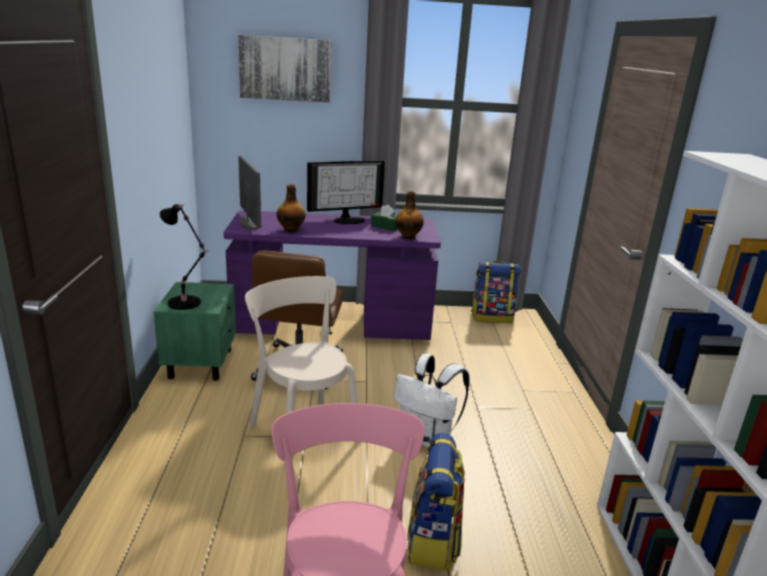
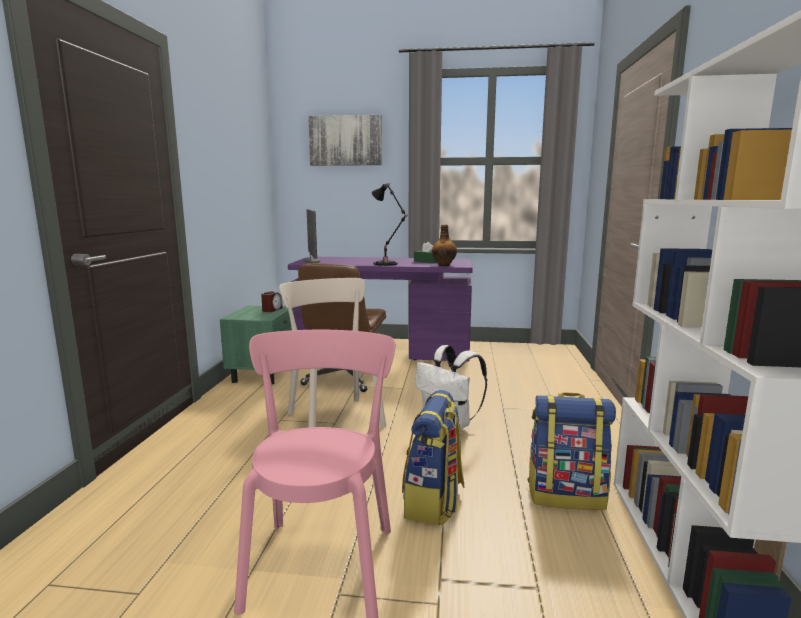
camera: 10 degrees right, 10 degrees down
(186, 304) = (248, 315): black table lamp -> black table lamp (387, 264)
(210, 291) = (272, 309): none -> alarm clock
(291, 230) = (344, 263): bottle -> none
(348, 219) = (396, 259): monitor -> none
(492, 317) = (531, 349): backpack -> backpack (566, 495)

